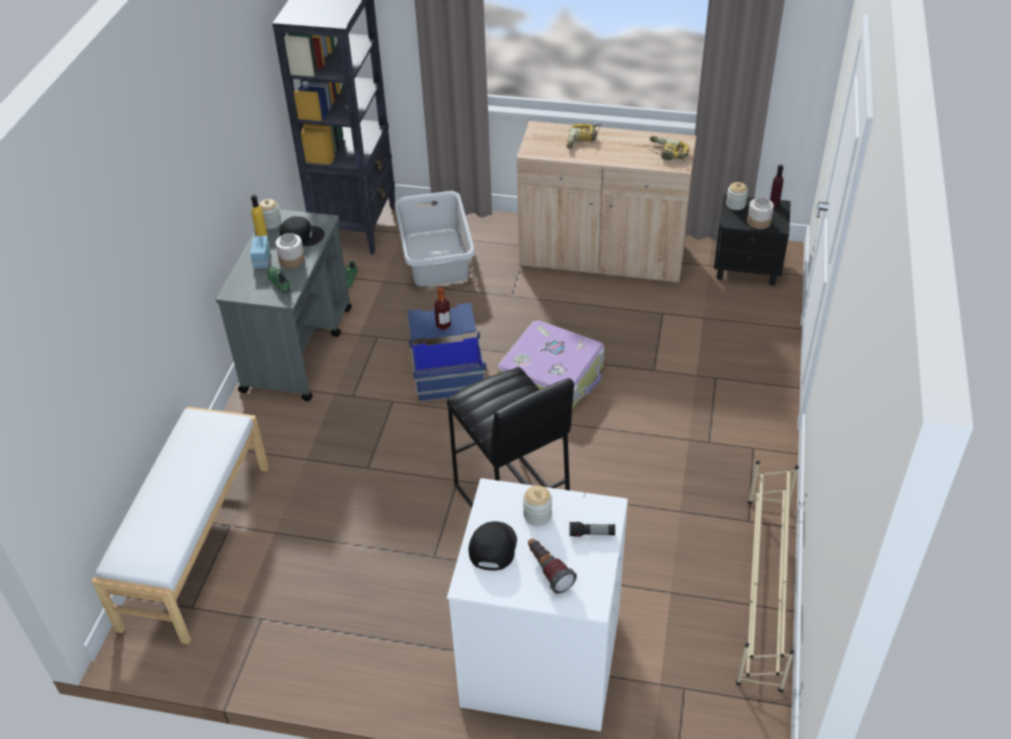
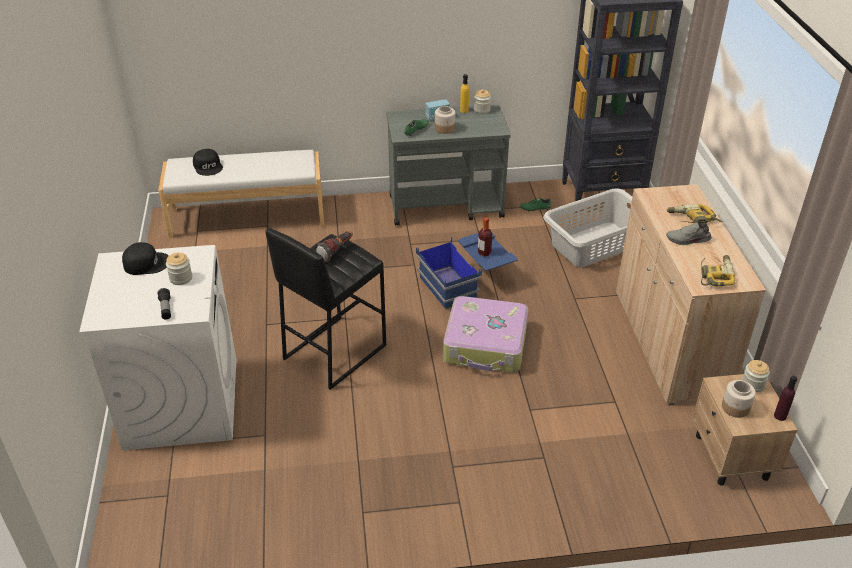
camera: 70 degrees right, 5 degrees down
(301, 236) = (474, 125): black cap -> black cap (208, 166)
(548, 571) = (125, 293): flashlight -> flashlight (336, 251)
(612, 152) = (688, 240): none -> grey shoe
(747, 268) = (731, 457): black nightstand -> beige nightstand
(763, 590) = (282, 535): beige shoe rack -> none

